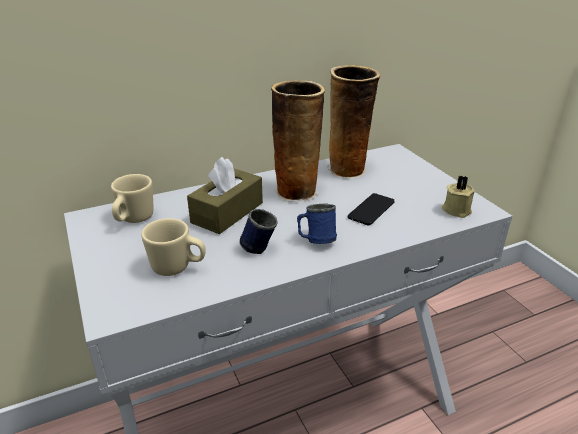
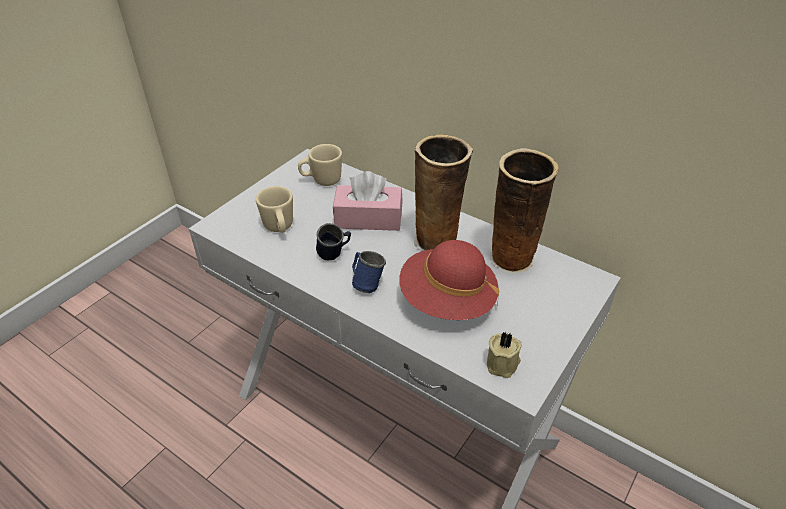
camera: 60 degrees right, 10 degrees up
(227, 213) = (368, 219): brown tissue box -> pink tissue box
(371, 210) = (447, 300): phone -> red hat

